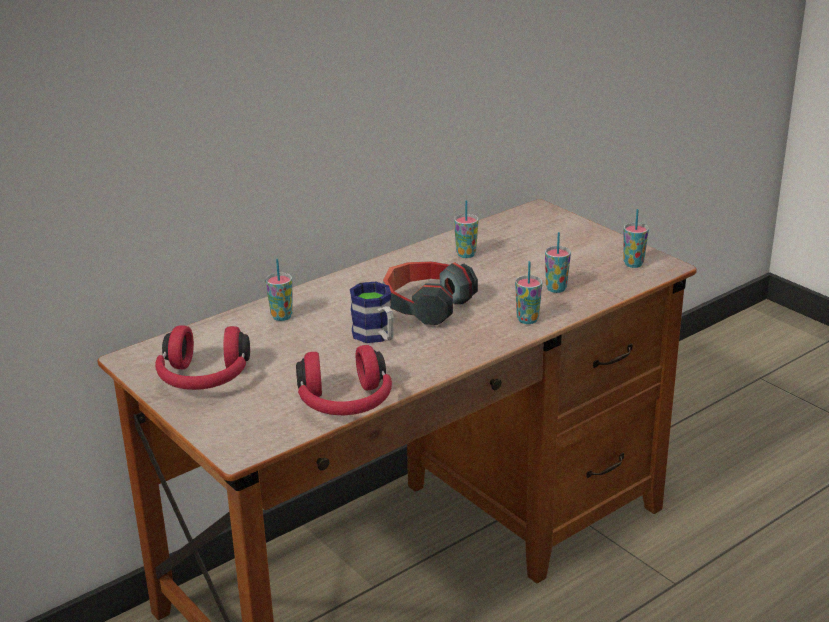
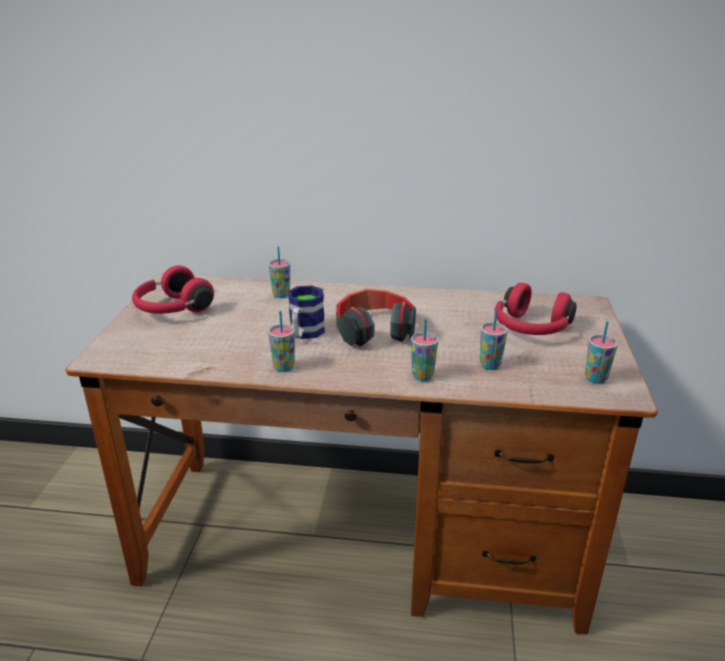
camera: 45 degrees right, 0 degrees up
(345, 403) = (201, 365): red headphones -> red headphones (530, 329)
(466, 254) = (470, 310): cup -> cup (284, 367)

